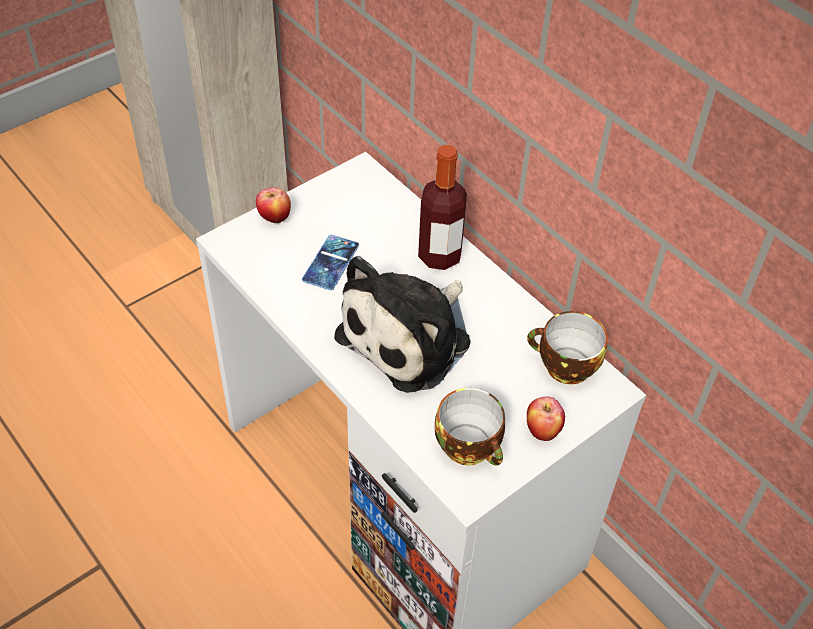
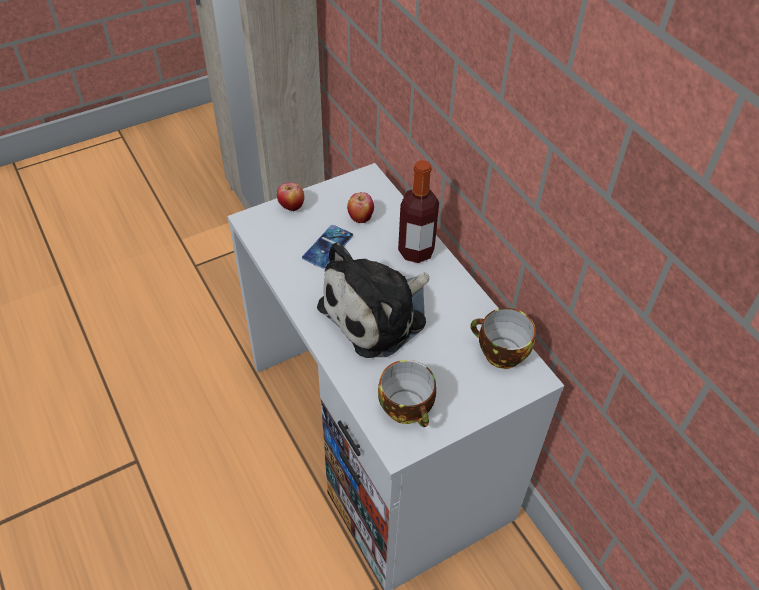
camera: 10 degrees right, 0 degrees up
(542, 431) = (470, 403): apple -> apple (360, 218)

